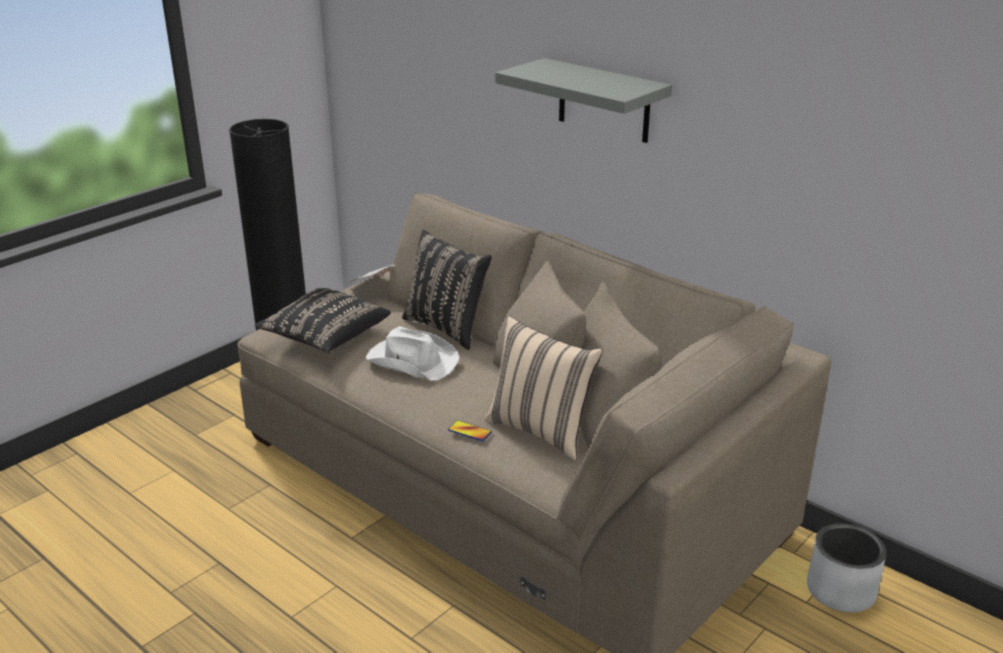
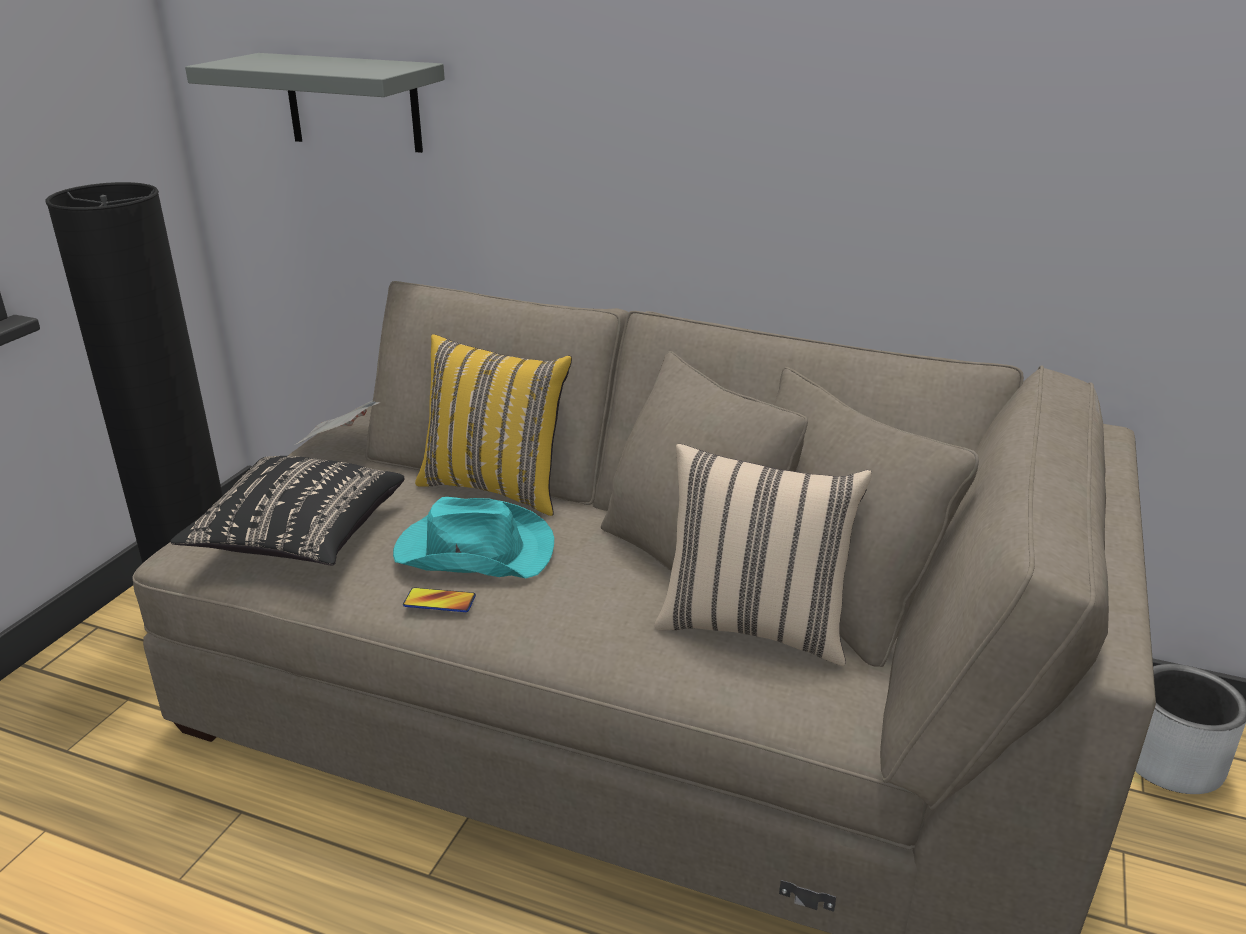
camera: 20 degrees left, 0 degrees up
(411, 360) = (473, 550): white hat -> turquoise hat
(447, 327) = (496, 487): black pillow -> yellow pillow
(469, 431) = (643, 654): phone -> phone (439, 601)
(604, 101) = (716, 87): grey shelf -> grey shelf (353, 102)

